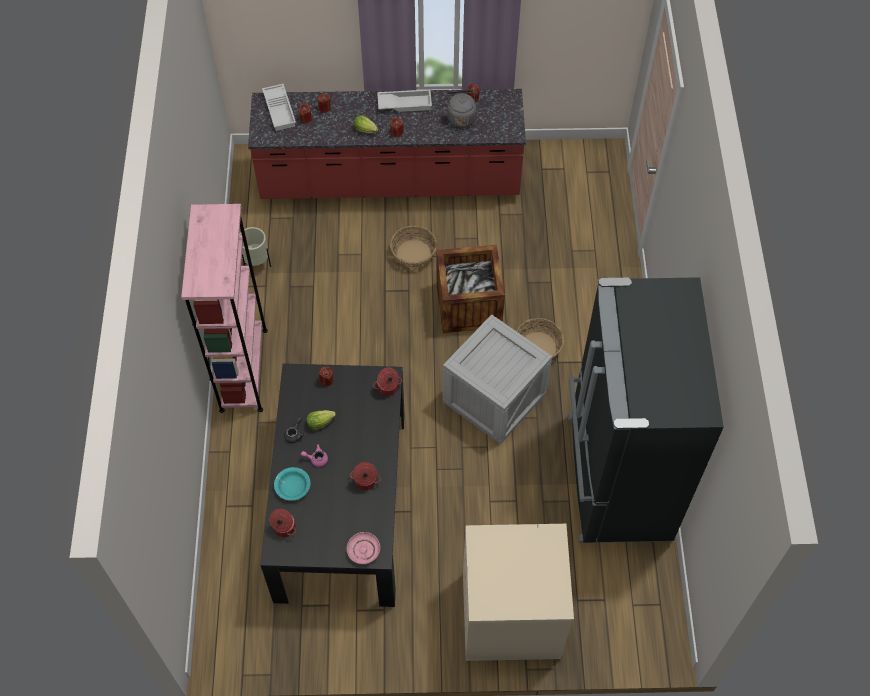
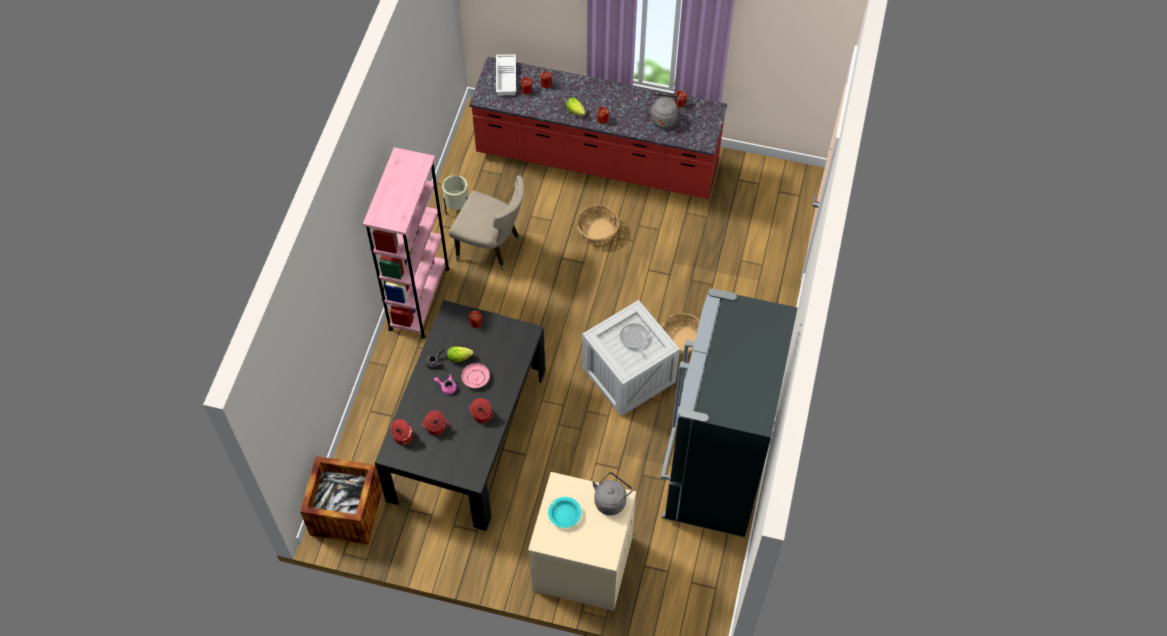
camera: 15 degrees right, 0 degrees up
(292, 486) = (420, 404): turquoise bowl -> turquoise bowl (564, 514)
(307, 298) = (492, 248): none -> beige chair
(363, 550) = (462, 472): pink plate -> pink plate (475, 378)
(388, 388) = (525, 341): cooking pot -> cooking pot (435, 428)
(405, 103) = (618, 94): white tray -> none
(468, 305) = (632, 288): crate -> crate (346, 512)
(500, 357) = (634, 339): none -> frying pan
(542, 541) = (611, 500): none -> grey kettle

